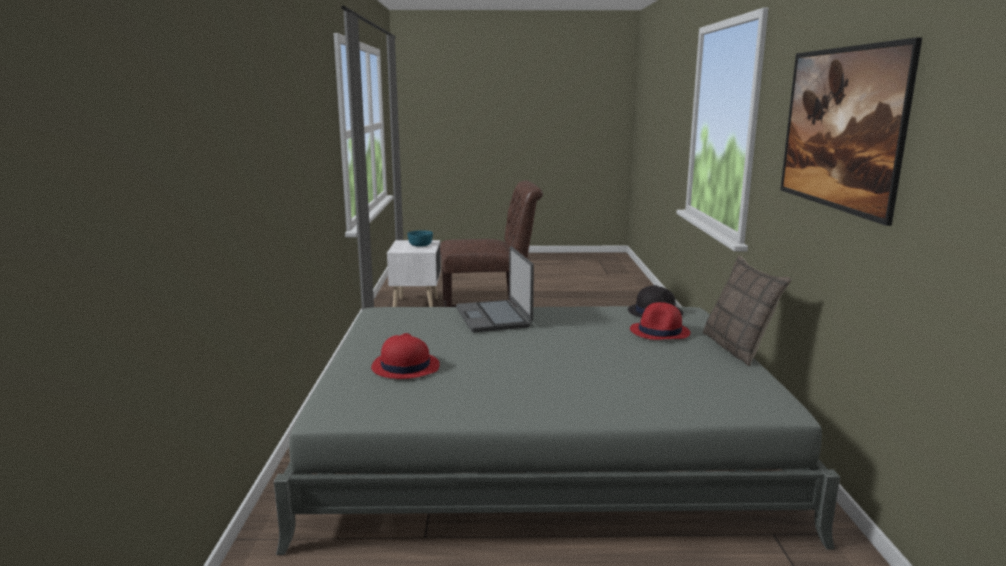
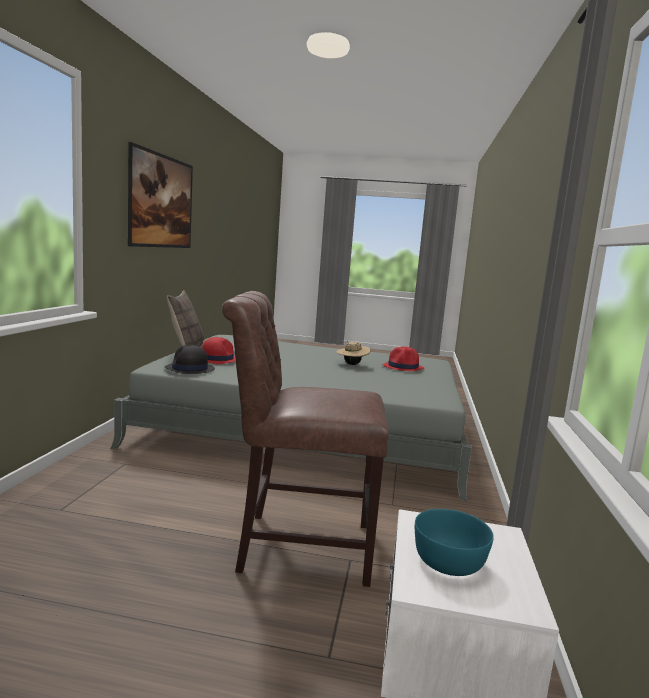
camera: 170 degrees left, 5 degrees down
(485, 353) = (351, 364): none -> beige hat
(494, 317) = (335, 380): laptop -> none

